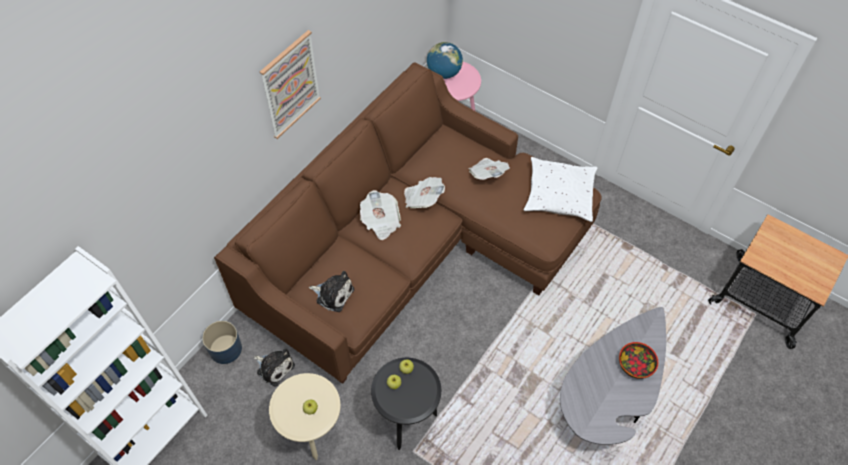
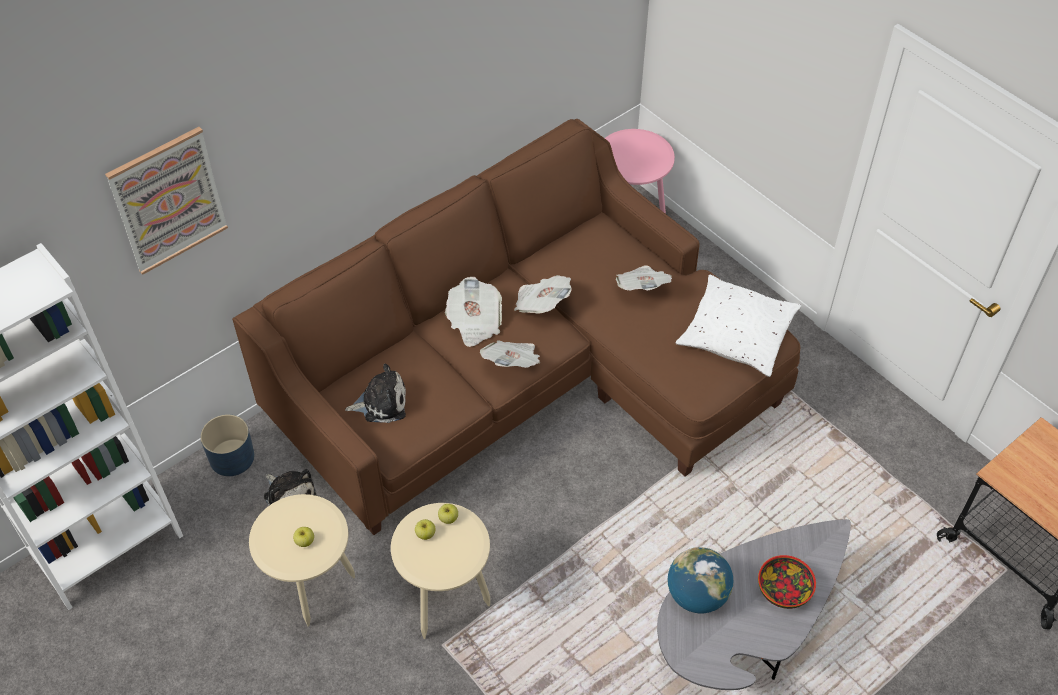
camera: 15 degrees right, 5 degrees down
(290, 85) = (373, 105): picture -> picture (168, 200)
(333, 294) = (381, 403): plush toy -> plush toy turned 45 degrees counterclockwise
(406, 421) = (446, 603): black side table -> beige side table
(416, 246) = (512, 363): none -> newspaper
(444, 73) = (623, 144): globe -> globe (696, 595)

